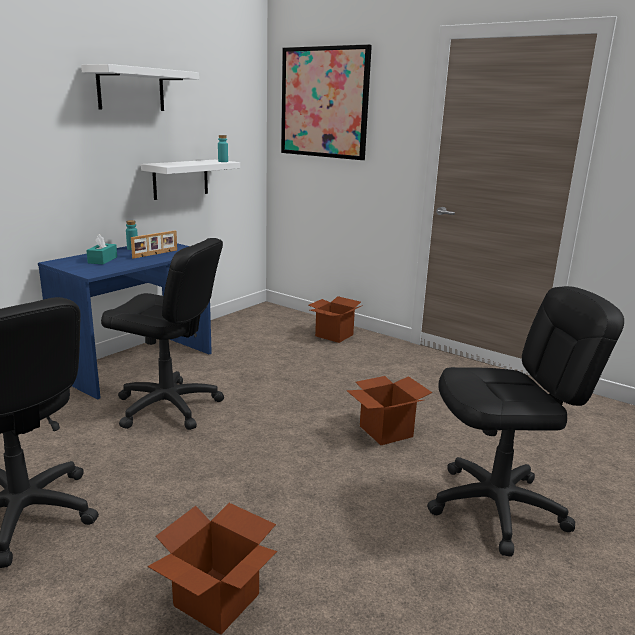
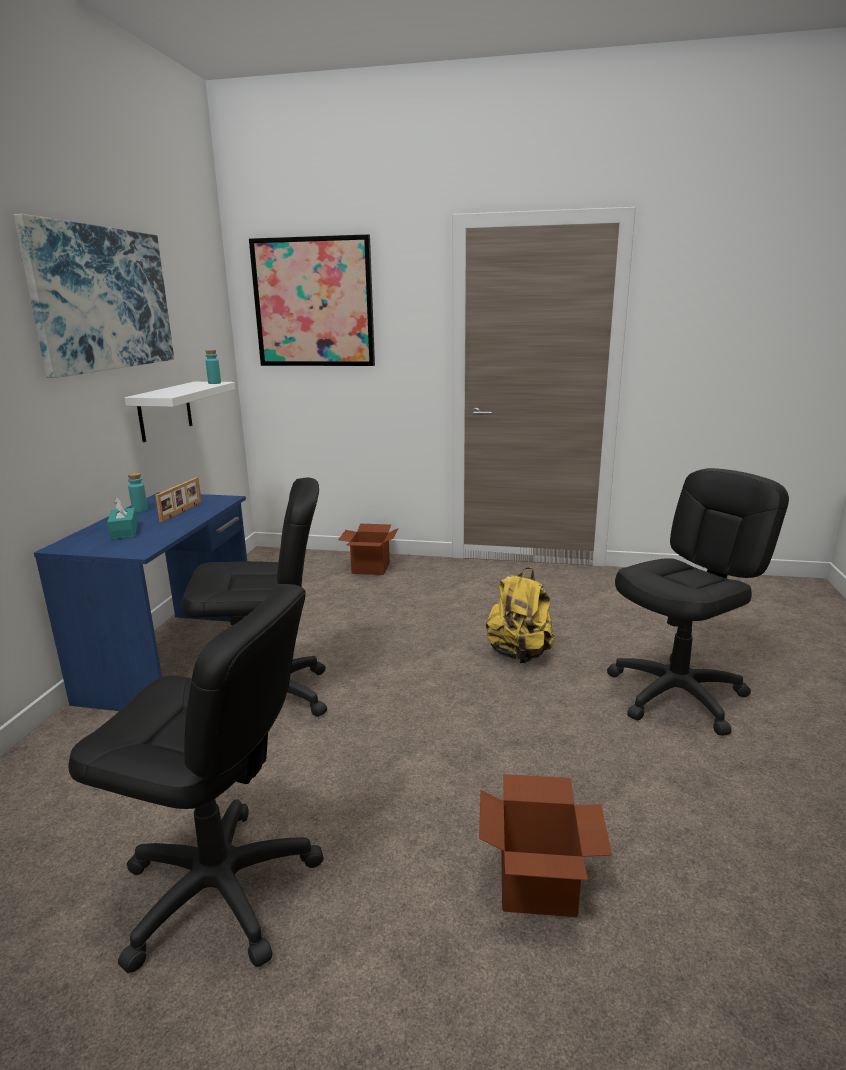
camera: 25 degrees left, 0 degrees up
(131, 89) = (103, 299): white shelf -> picture
(386, 431) = (519, 654): cardboard box -> yellow backpack

